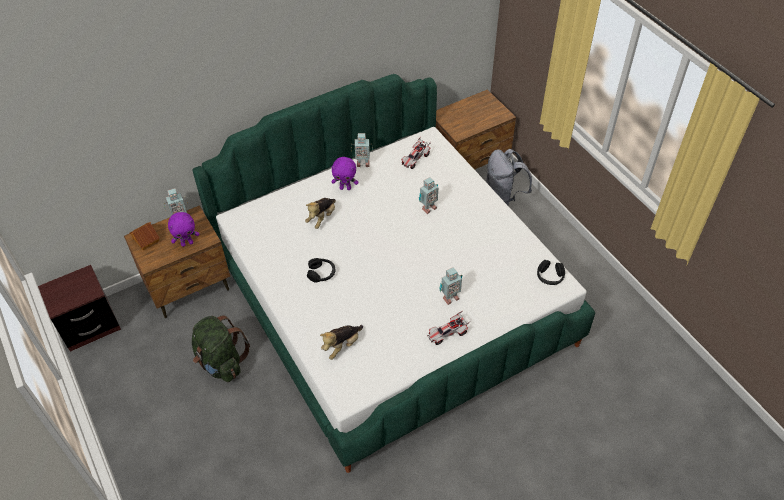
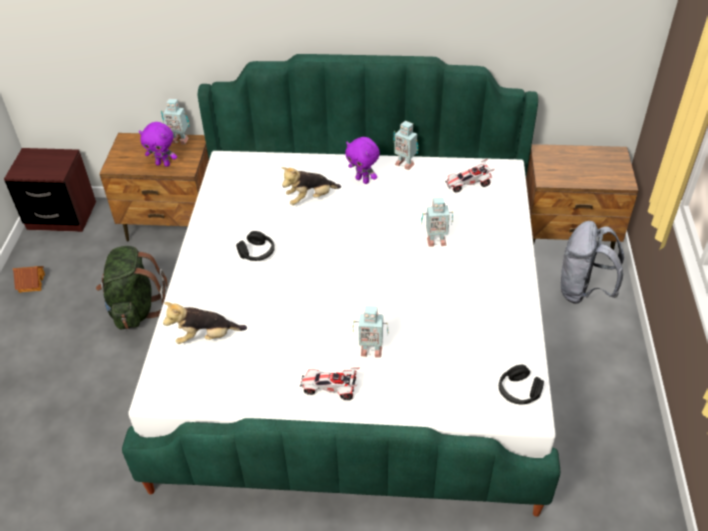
camera: 35 degrees right, 5 degrees down
(145, 240) = (131, 144): toy house -> toy house (31, 283)

